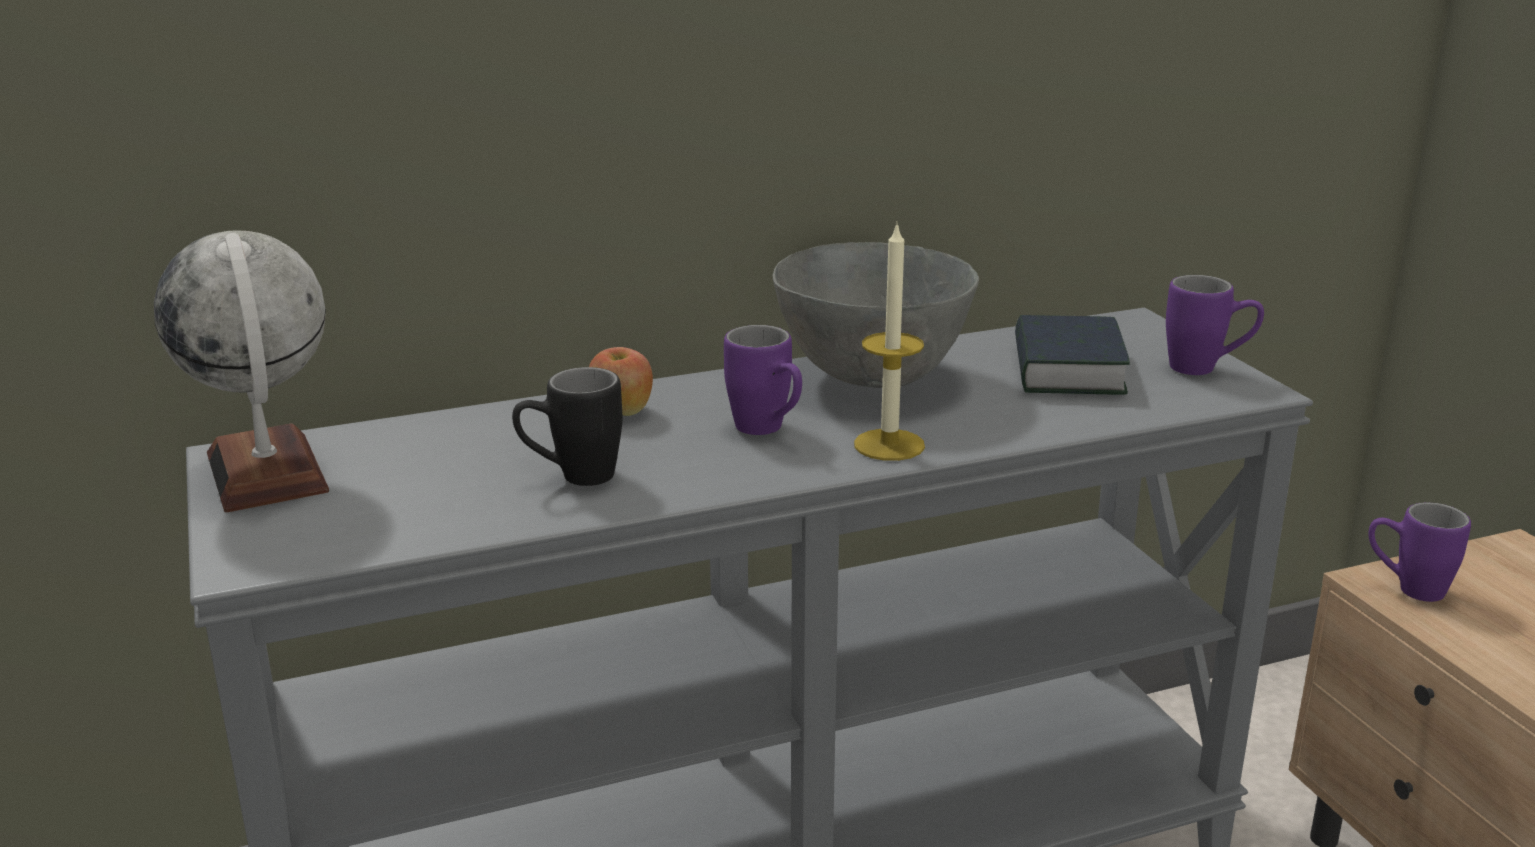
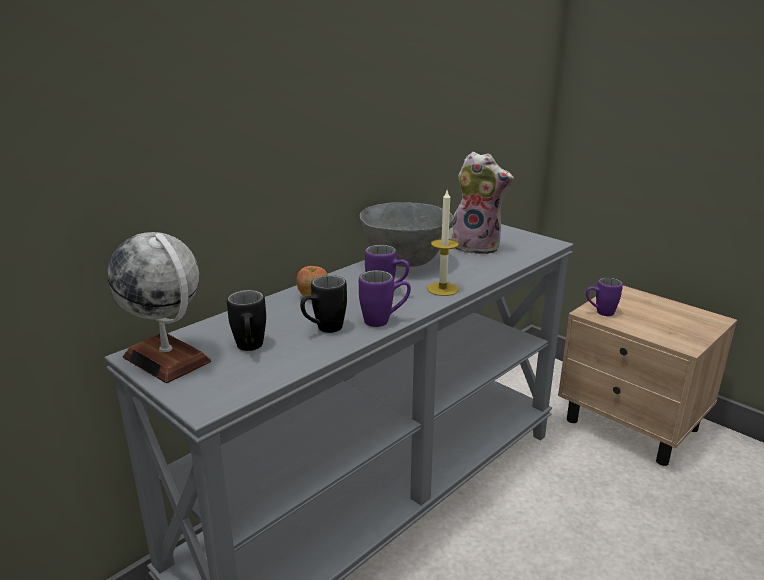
camera: 25 degrees left, 0 degrees up
(411, 484) = (250, 349): none -> black mug
(1067, 370) = (477, 246): book -> plush toy
(1207, 369) = (526, 238): purple mug -> purple mug (384, 321)

